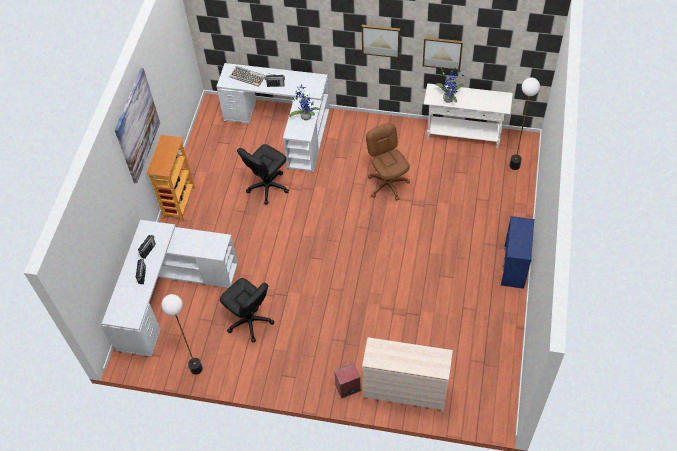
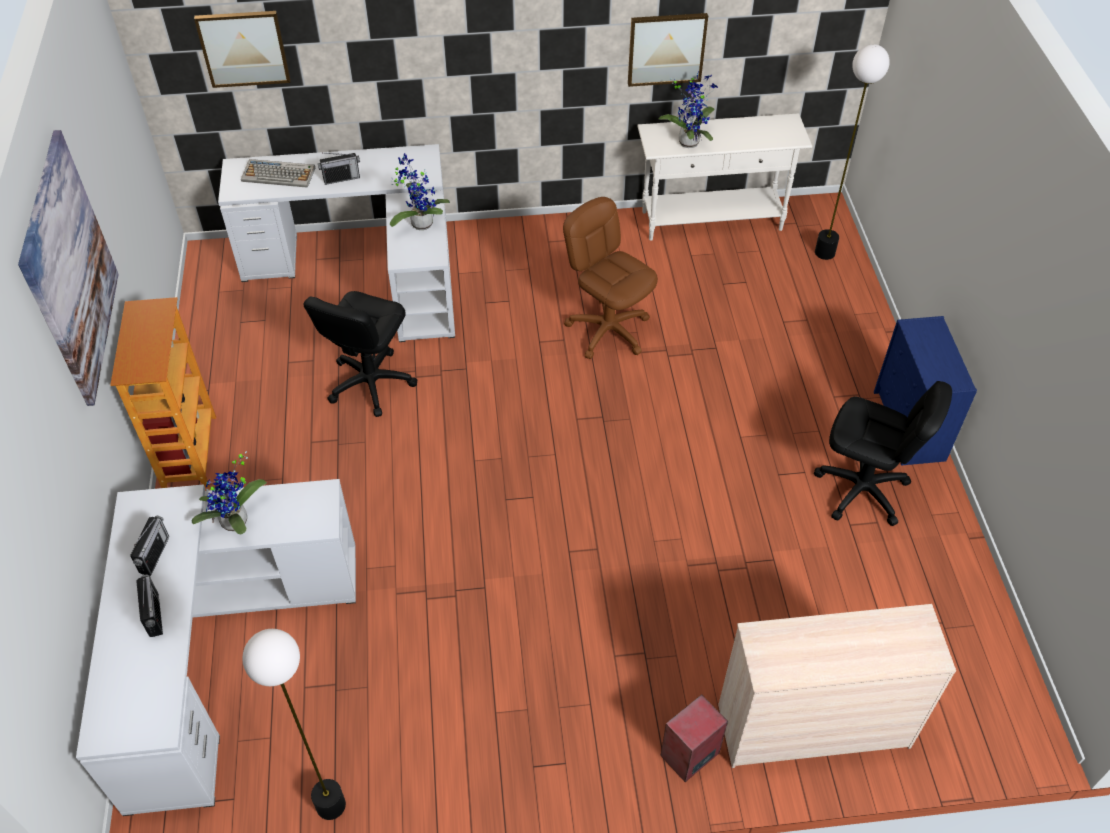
camera: 20 degrees left, 5 degrees down
(184, 244) = (237, 523): none -> potted plant
(249, 321) = (421, 663): black office chair -> black office chair (862, 490)
(381, 40) = (544, 42): picture -> picture (243, 48)

